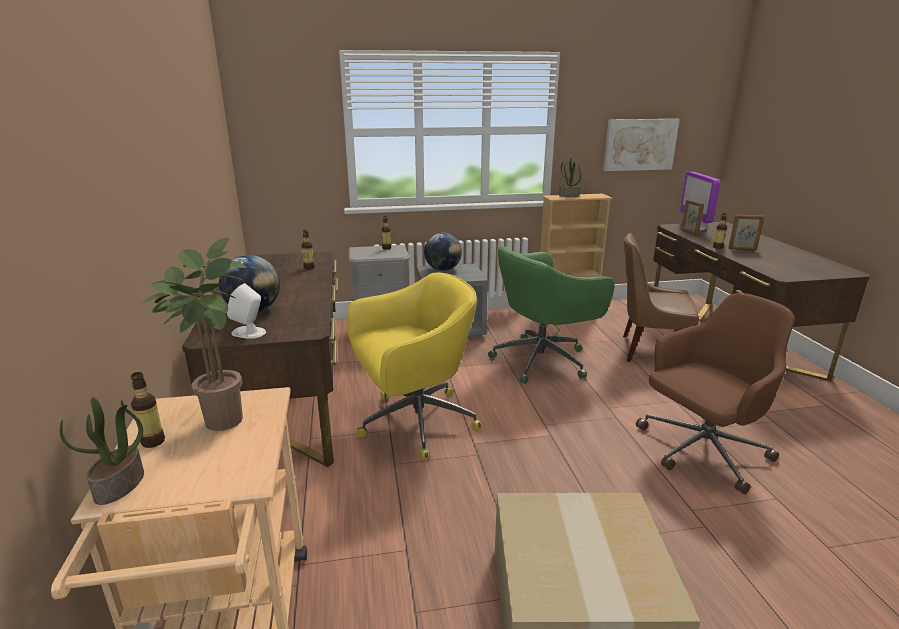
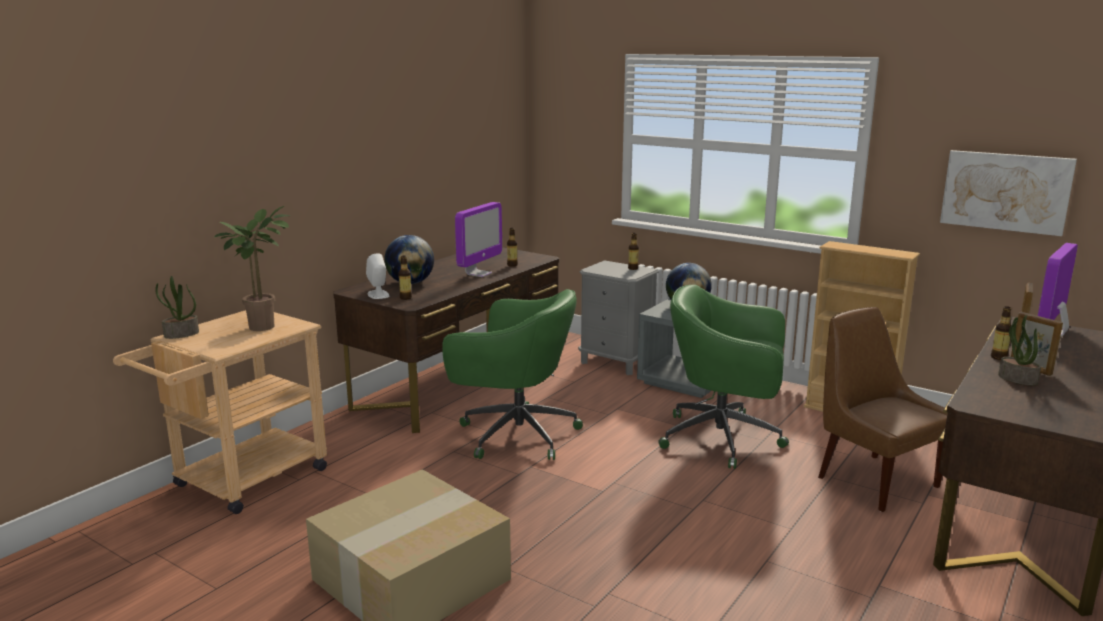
camera: 45 degrees right, 5 degrees down
(153, 442) = (222, 324): bottle -> bottle (405, 298)
(299, 283) = (478, 274): none -> monitor
(414, 422) = (515, 434): yellow office chair -> green office chair
(569, 196) = (857, 247): potted plant -> potted plant (1016, 379)
(701, 451) = (718, 570): brown office chair -> none

